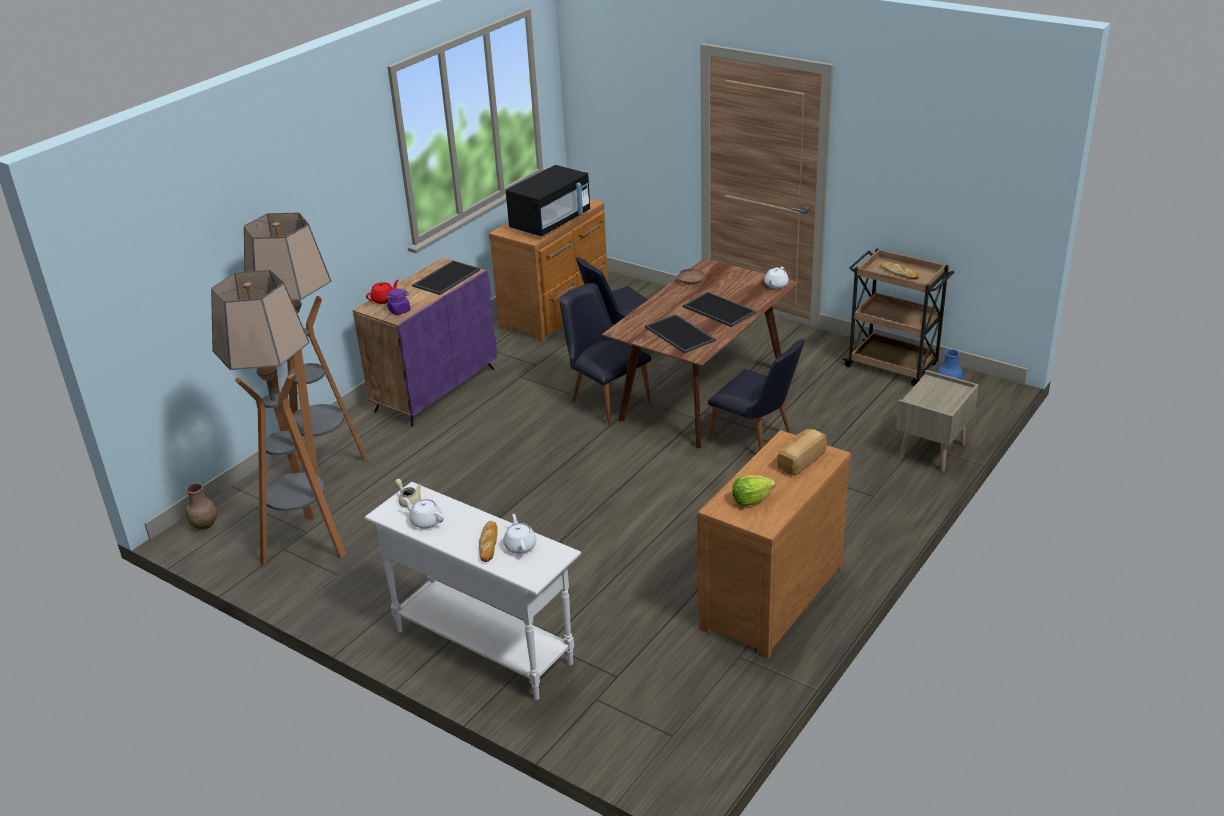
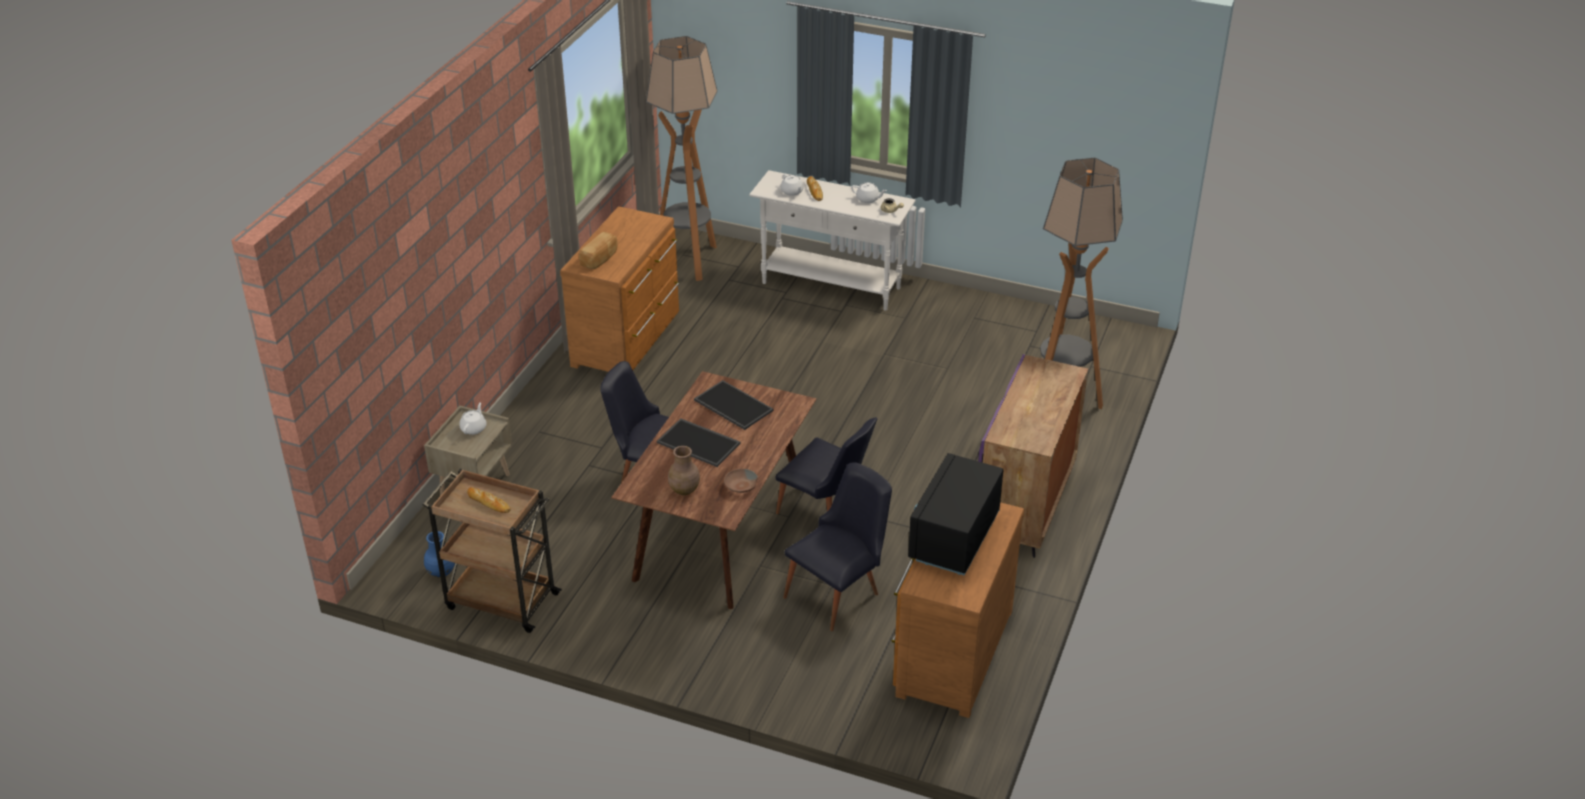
camera: 165 degrees right, 5 degrees up
(204, 524) = (1123, 342): brown vase -> brown vase (684, 490)
(305, 545) = (1021, 335): floor lamp -> floor lamp (689, 261)
(384, 299) = (1066, 384): red teapot -> none
(399, 310) = (1036, 371): purple jar -> none
(446, 277) = (1021, 423): tray -> none
(751, 500) = (635, 228): lettuce -> none
(775, 285) = (638, 488): white teapot -> white teapot (474, 428)

